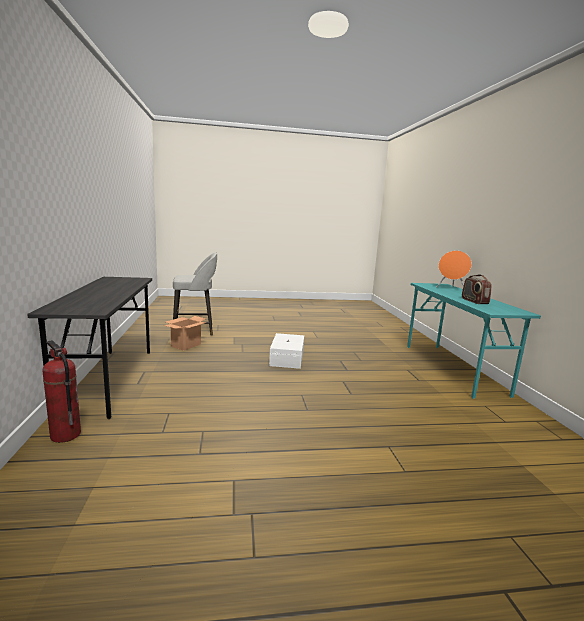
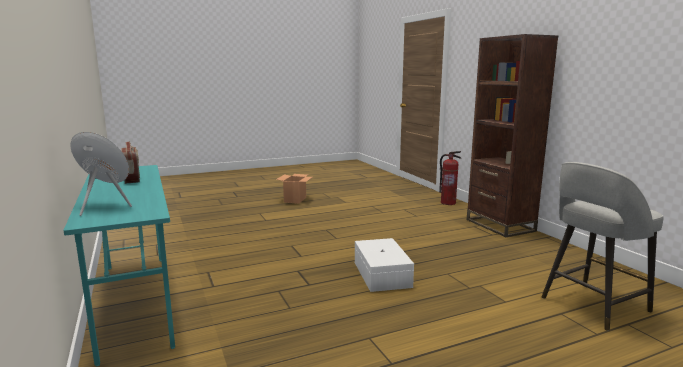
camera: 165 degrees right, 0 degrees up
(109, 379) = (500, 225): grey desk -> brown bookcase
(186, 345) = (528, 269): cardboard box -> cardboard box (295, 200)

